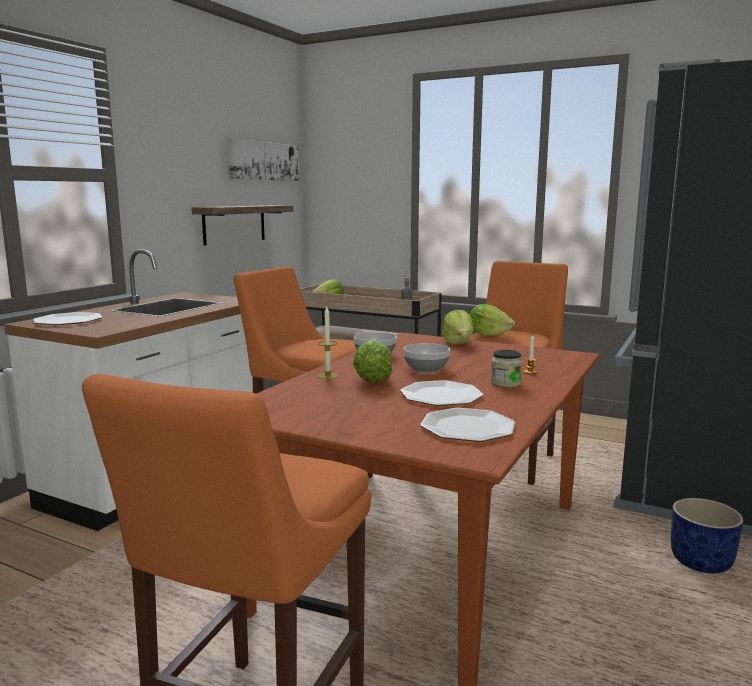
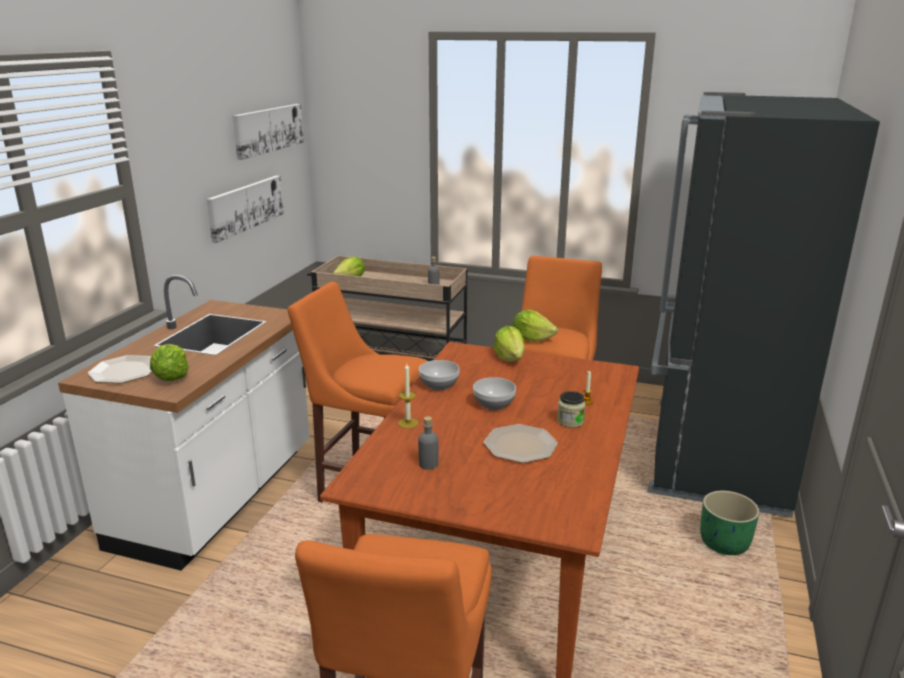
camera: 10 degrees left, 10 degrees up
(234, 224) = (245, 207): shelf -> picture
(332, 402) = (428, 464): none -> grey bottle
(372, 380) = (451, 427): lettuce -> lettuce (172, 377)
(468, 427) = (557, 489): plate -> none
(702, 562) = (725, 543): blue planter -> green planter

